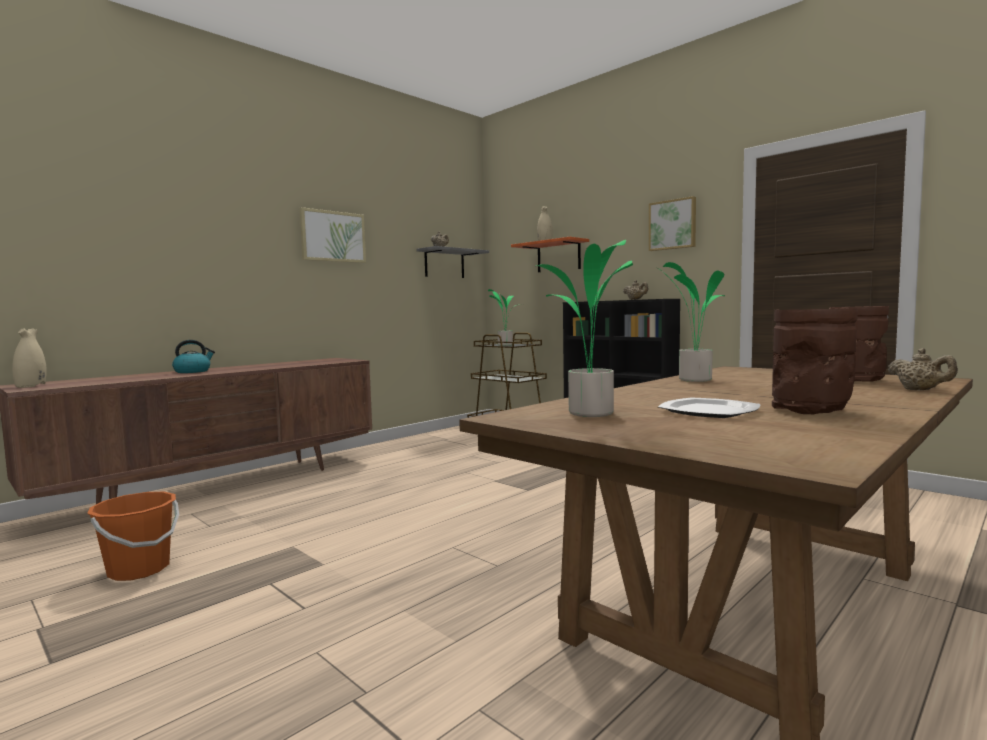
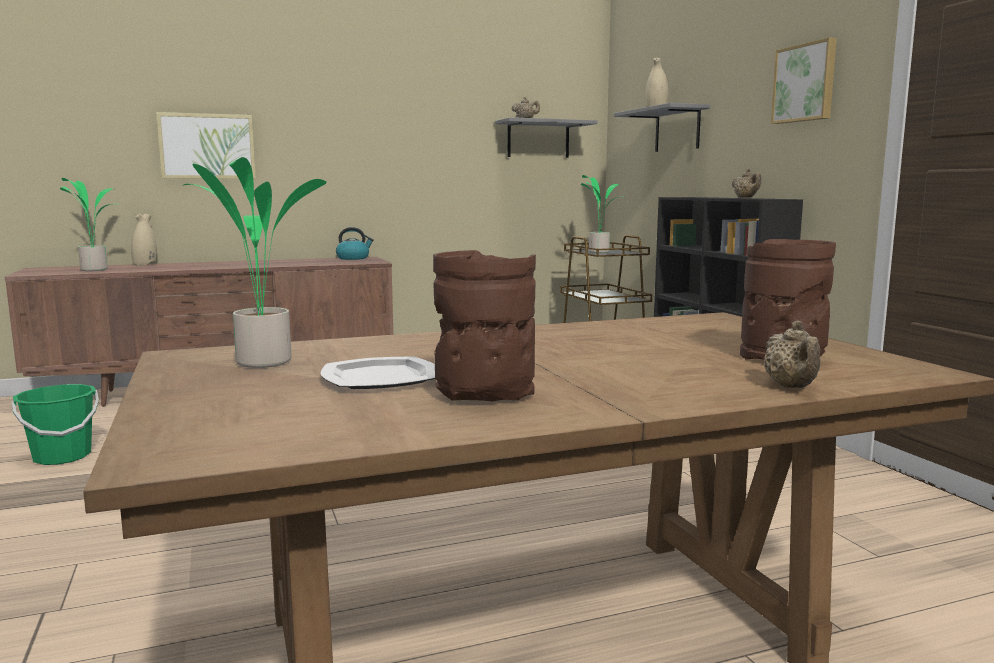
camera: 25 degrees right, 5 degrees up
(31, 386) = (39, 270): beige vase -> beige vase (145, 264)
(139, 569) = (62, 456): orange bucket -> green bucket
(193, 371) = (196, 264): kettle -> kettle (353, 258)
(333, 236) = (377, 110): picture -> picture (207, 146)
(558, 256) = (677, 129): orange shelf -> grey shelf
(692, 380) = (574, 330): potted plant -> potted plant (94, 269)

